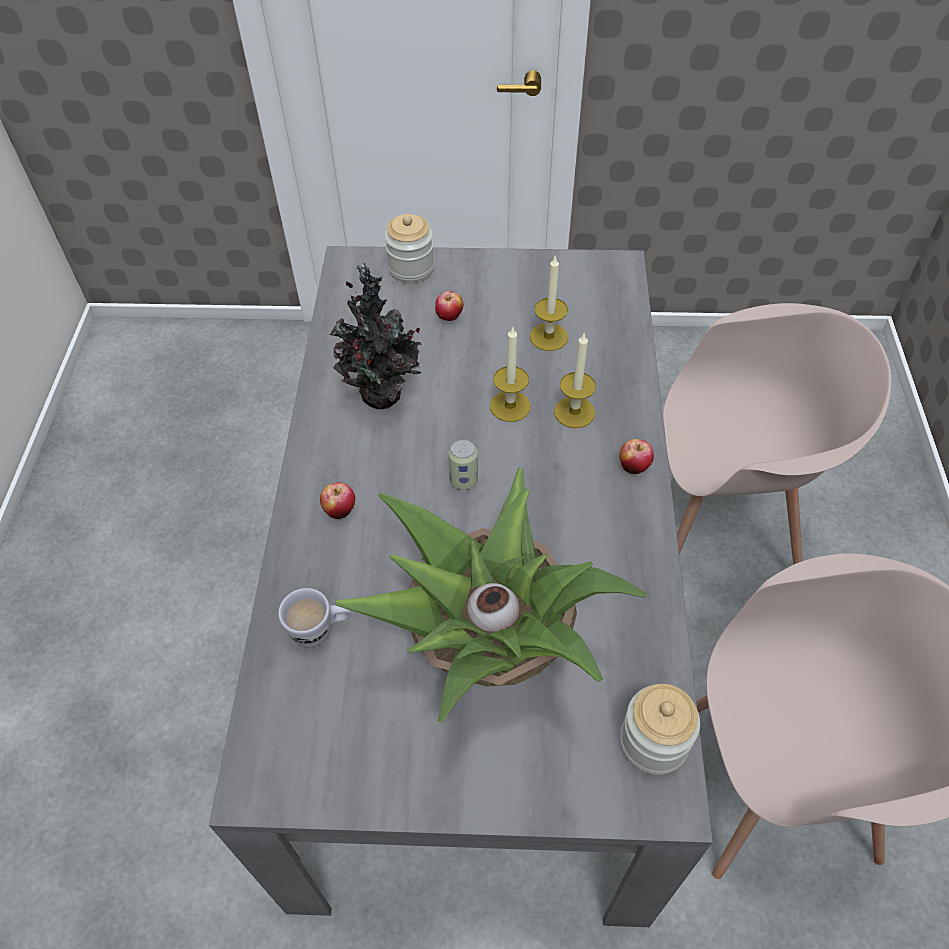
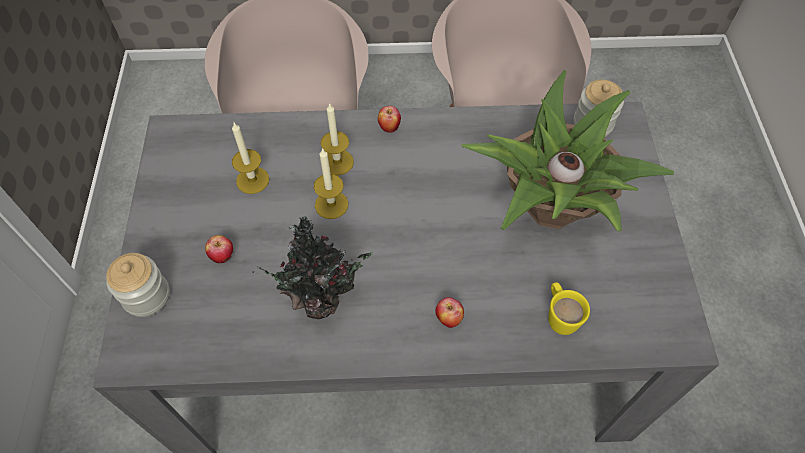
camera: 95 degrees left, 5 degrees up
(321, 630) = (559, 316): white mug -> yellow mug
(464, 480) = (410, 232): can -> none

